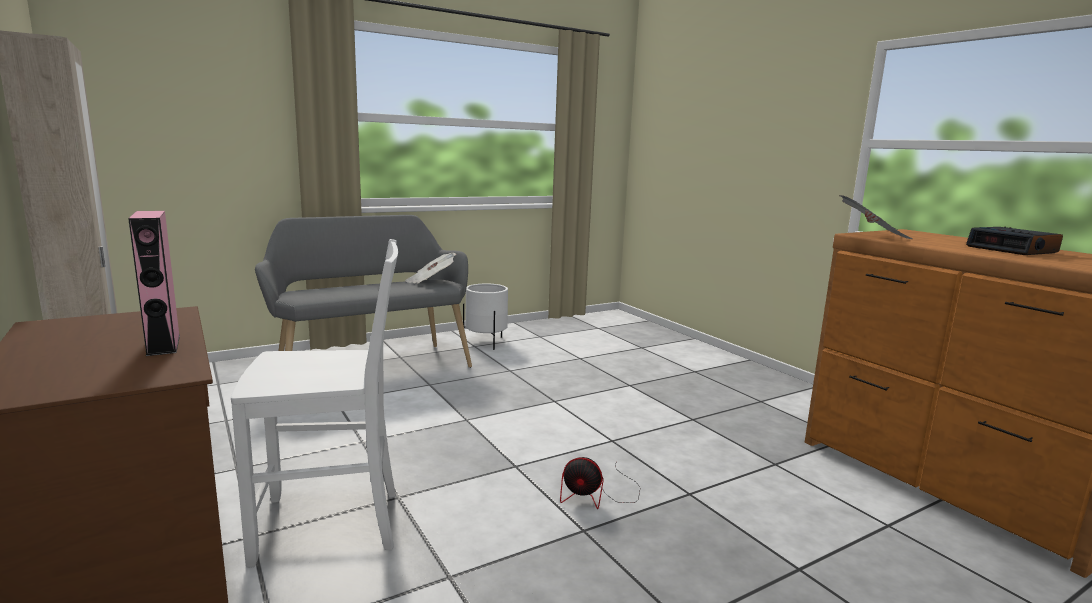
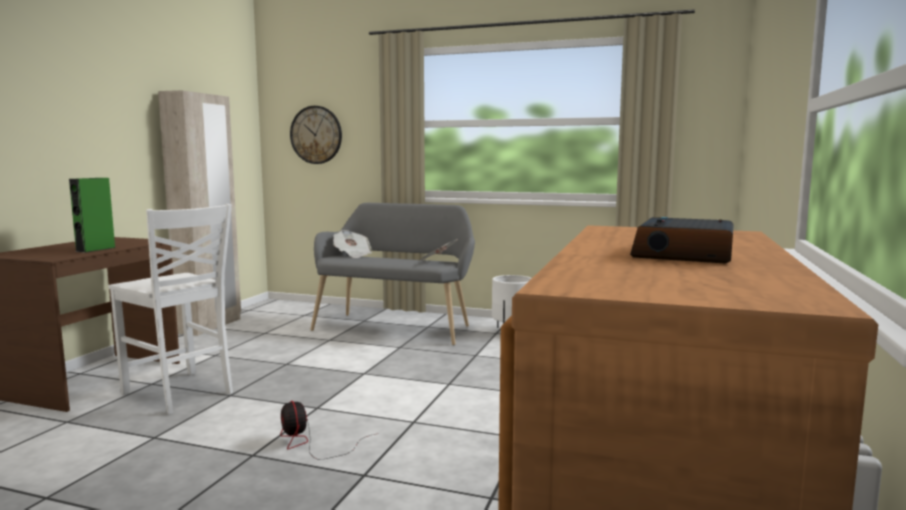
camera: 50 degrees right, 5 degrees down
(163, 344) = (95, 249): pink speaker -> green speaker
(173, 120) = (316, 135): none -> wall clock
(872, 236) = (608, 229): newspaper -> newspaper (352, 255)

